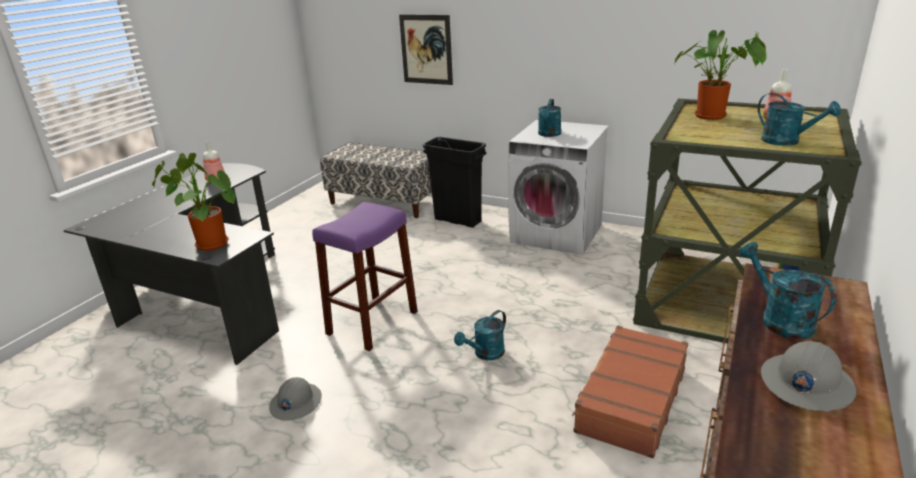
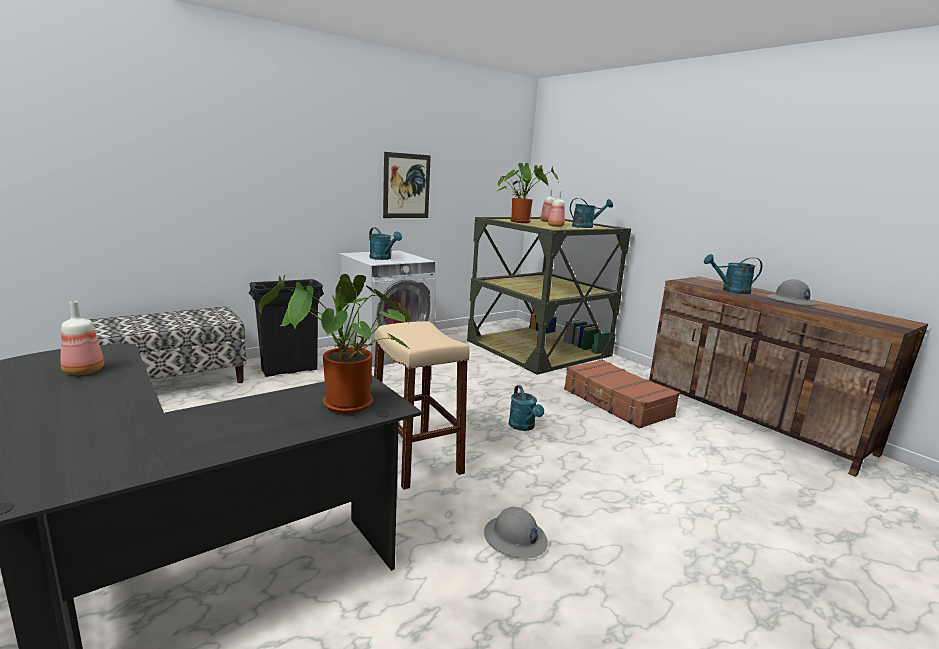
camera: 65 degrees left, 10 degrees down
(372, 323) = (415, 459): purple stool -> beige stool
(426, 49) = (205, 186): picture -> picture (406, 186)
(726, 132) = (555, 226): none -> bottle

